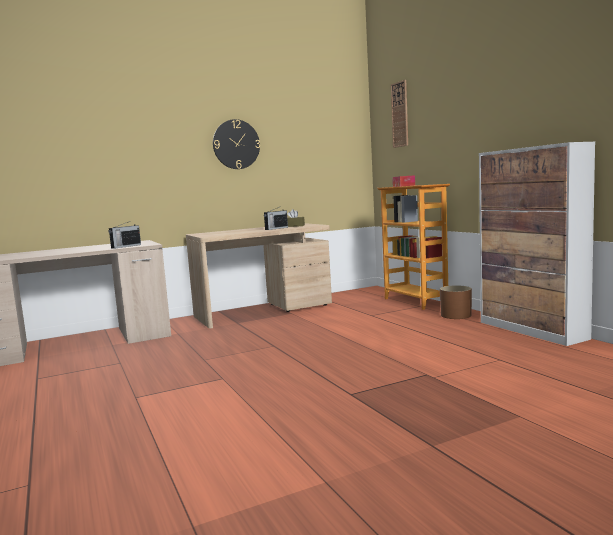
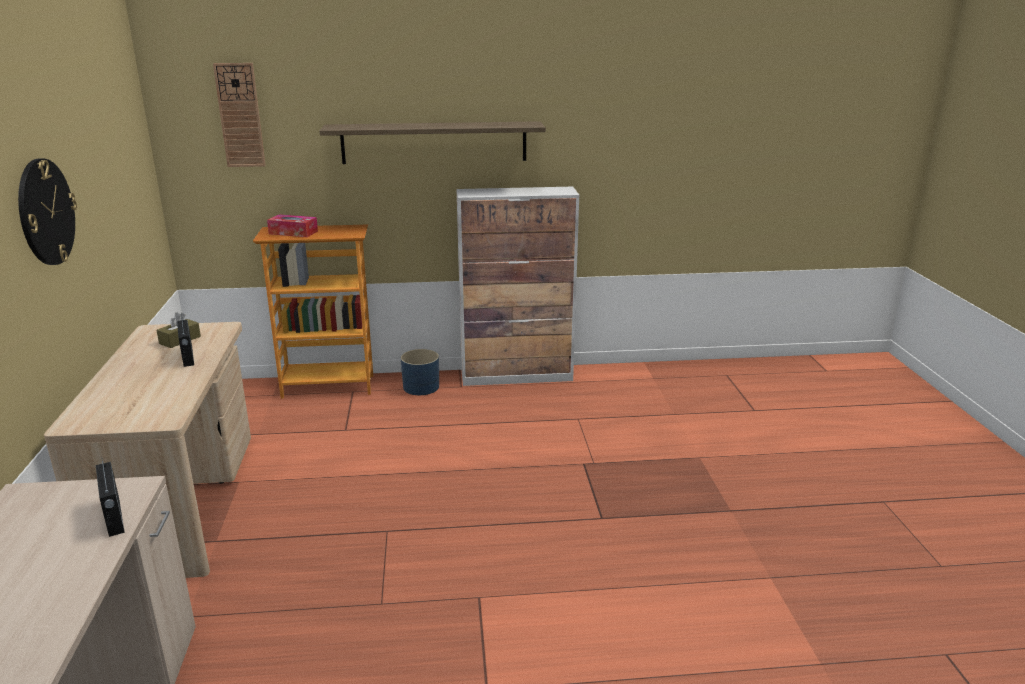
camera: 70 degrees left, 15 degrees up
(456, 315) = (421, 387): brown planter -> blue planter
(491, 115) = (434, 142): none -> shelf

